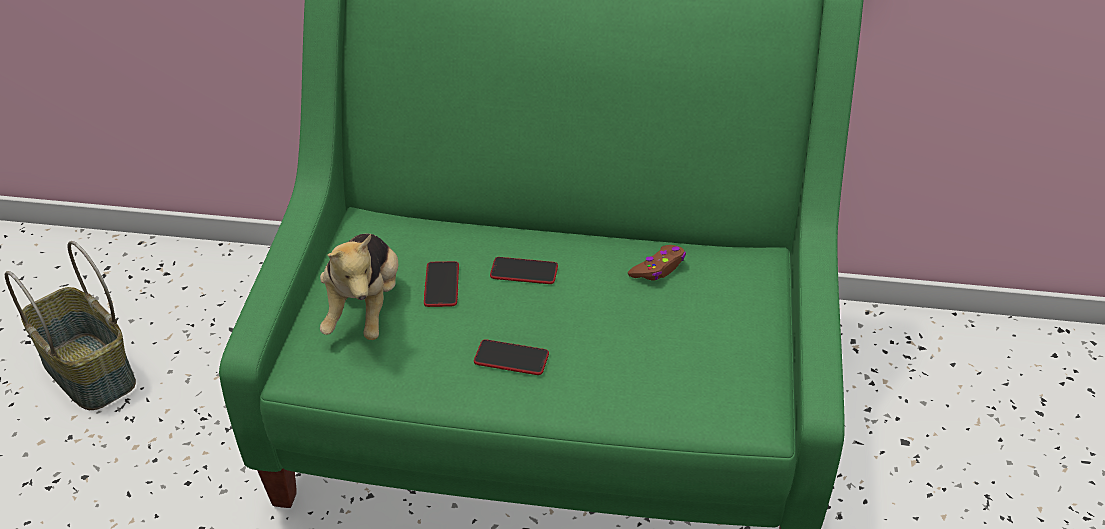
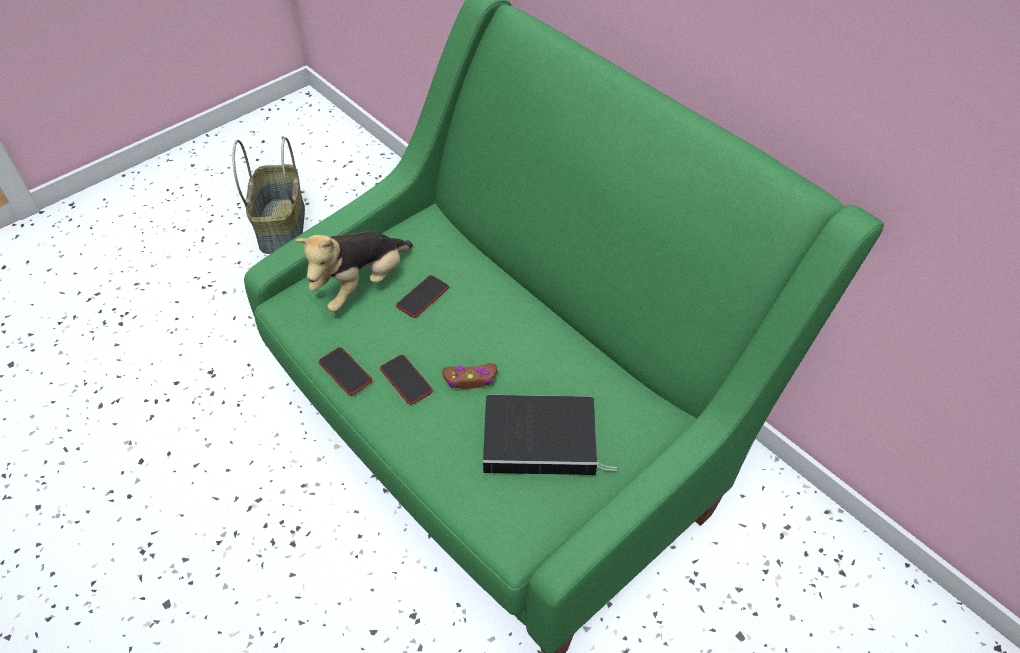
camera: 40 degrees right, 10 degrees up
(524, 272) = (484, 320): phone -> phone (345, 371)
(658, 269) = (577, 377): brown game controller -> brown game controller (470, 379)
(687, 329) = (543, 439): none -> book

